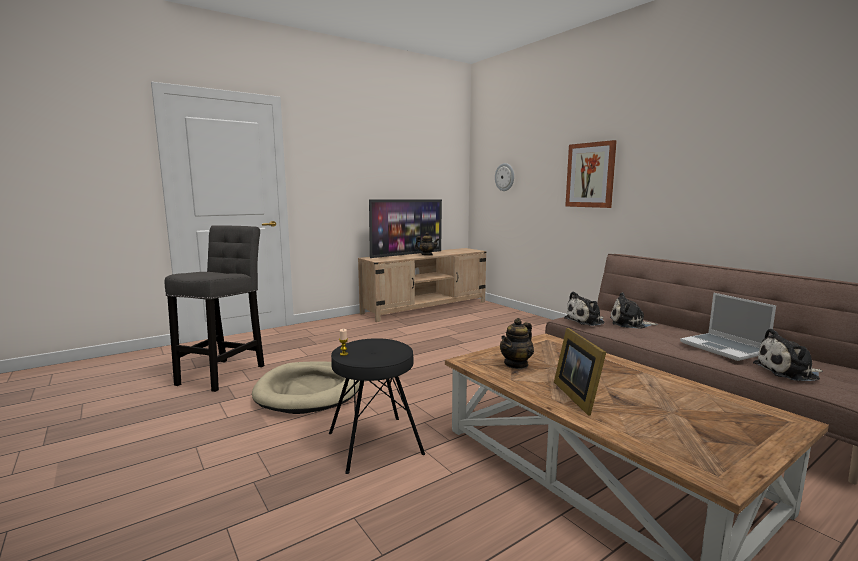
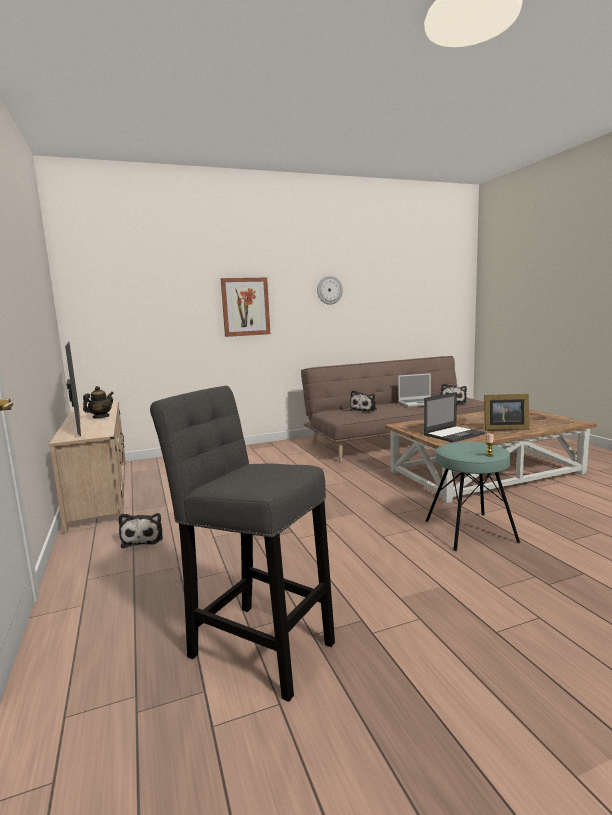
camera: 75 degrees left, 0 degrees up
(310, 391) = (353, 564): beige dog bed -> none
(375, 443) = (470, 531): black stool -> turquoise stool
(505, 177) = (131, 310): wall clock -> wall clock (329, 290)
(516, 364) = (454, 434): teapot -> laptop
(586, 321) = (351, 416): plush toy -> plush toy (143, 538)

